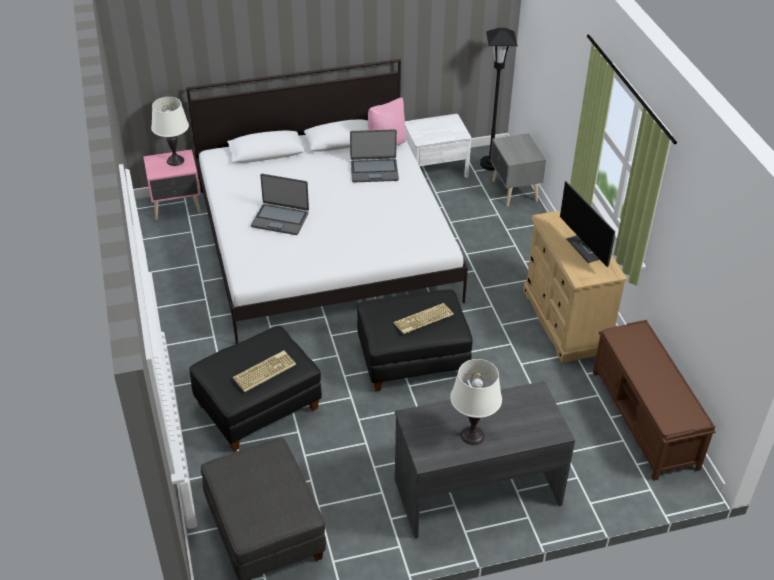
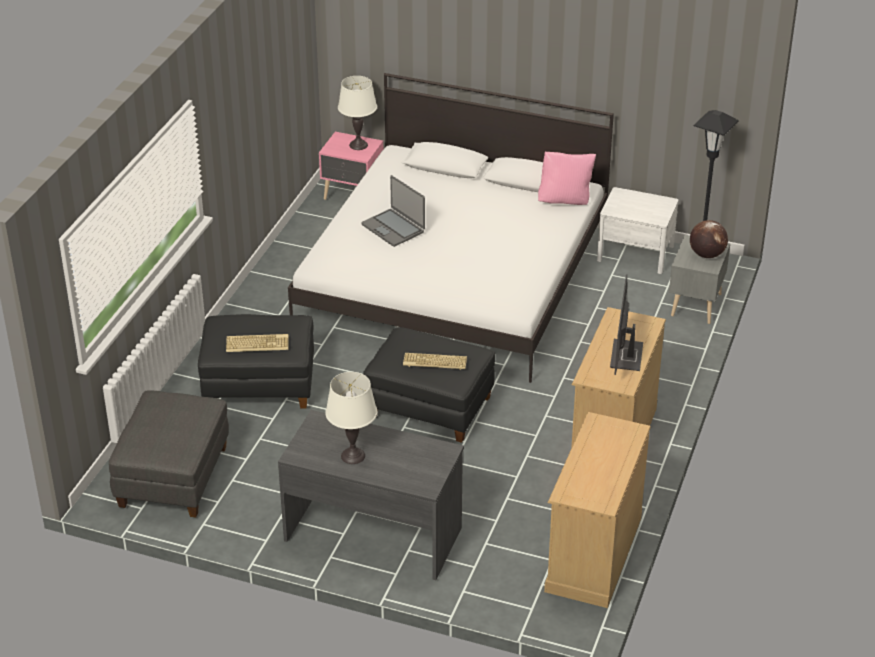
camera: 35 degrees right, 5 degrees down
(374, 171) = (527, 219): laptop -> none
(523, 148) = (706, 255): none -> globe
(644, 420) = (593, 554): brown bench -> beige dresser

